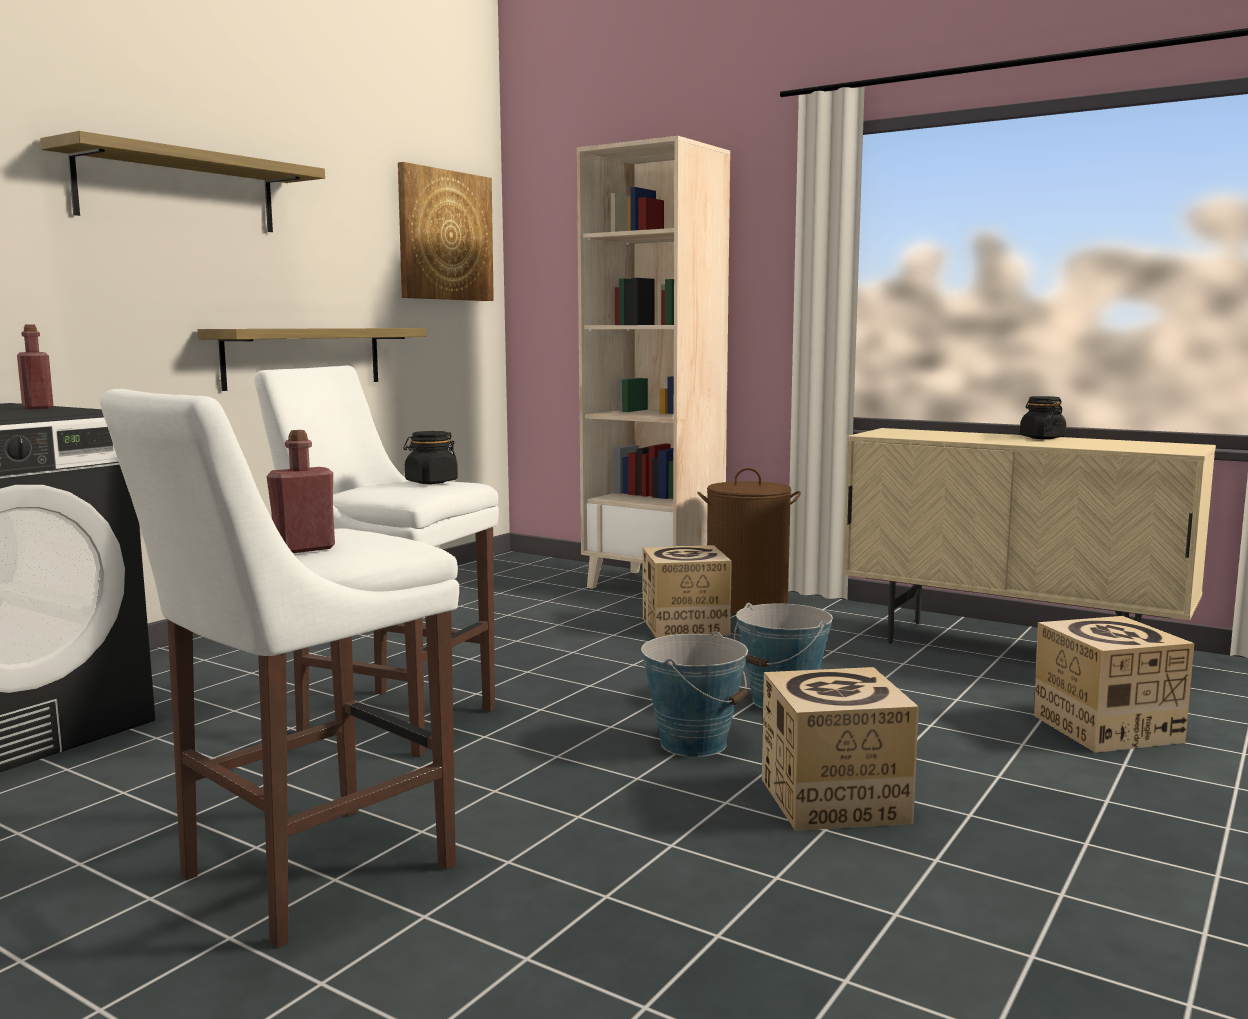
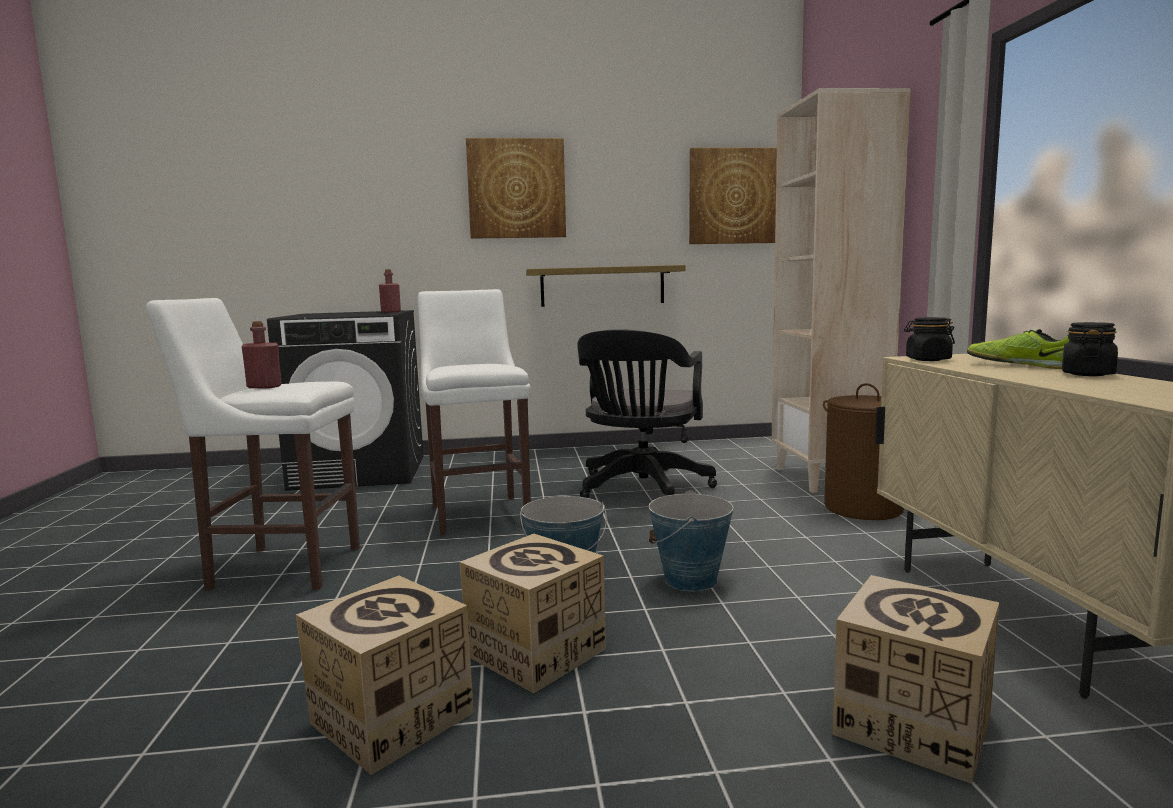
camera: 50 degrees right, 0 degrees up
(178, 191) = (516, 189): shelf -> picture
(431, 482) = (492, 364): black jar -> black jar (927, 360)
(512, 641) = (641, 489): none -> black office chair
(685, 626) = (770, 510): cardboard box -> cardboard box (391, 718)
(973, 435) = (1020, 365): none -> shoe

